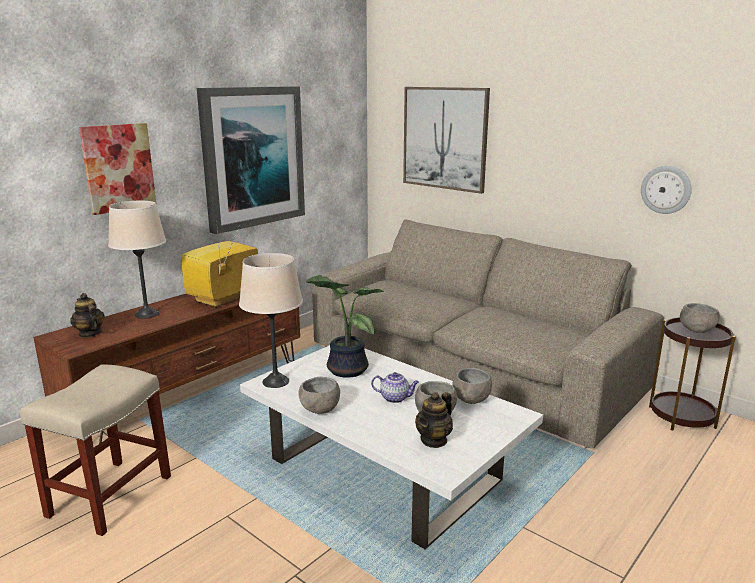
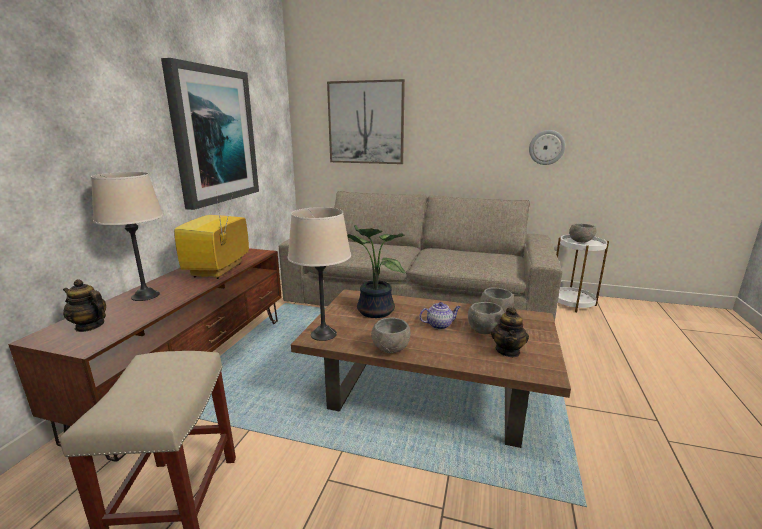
camera: 25 degrees left, 0 degrees up
(118, 168) = (90, 136): picture -> none
(386, 469) = (430, 390): white coffee table -> brown coffee table
(681, 417) = (572, 303): brown side table -> white side table

